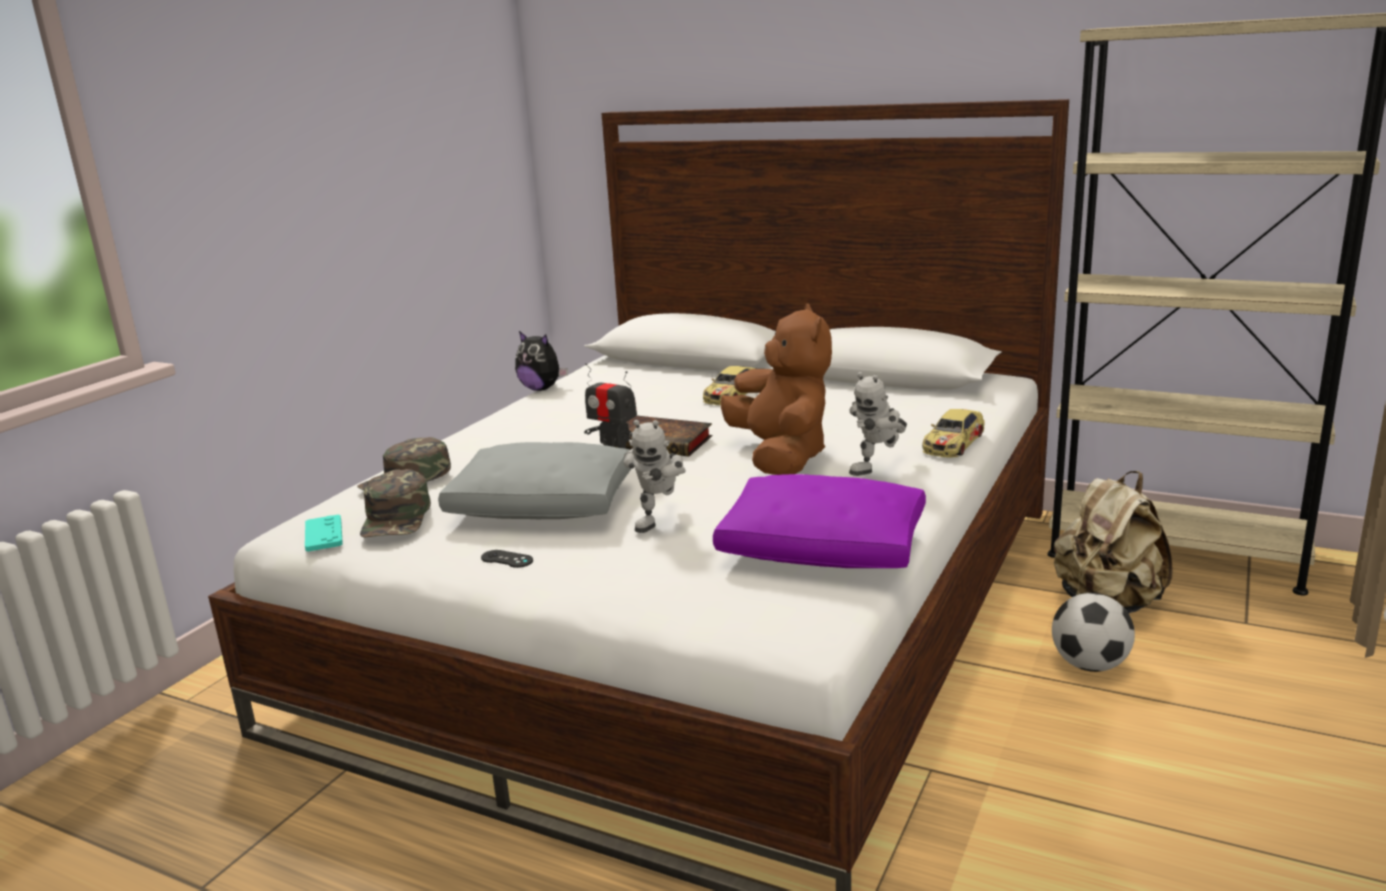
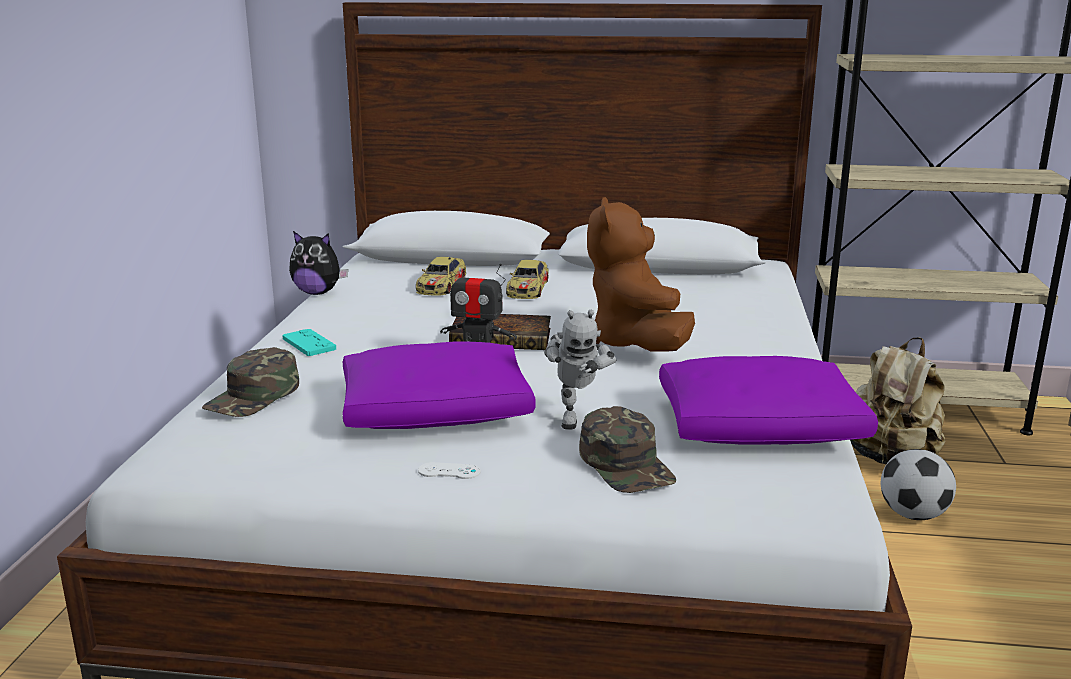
camera: 20 degrees left, 0 degrees up
(324, 534) = (204, 466): turquoise game controller -> turquoise game controller (309, 344)
(397, 517) = (283, 438): green cap -> green cap (627, 464)
(507, 559) = (449, 471): black game controller -> white game controller
(544, 505) = (438, 411): grey pillow -> purple pillow
(781, 457) = (636, 344): brown plush toy -> brown plush toy turned 150 degrees counterclockwise
(878, 470) = (738, 350): toy robot -> none
(953, 442) = (779, 320): toy car -> toy car (441, 284)

